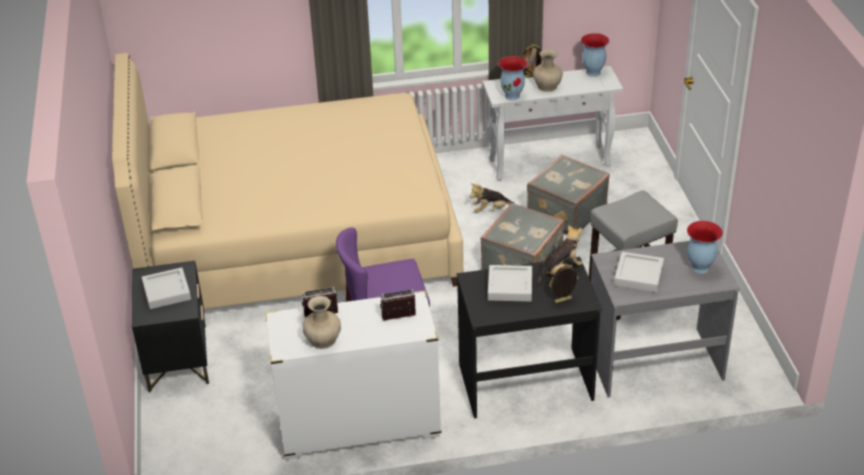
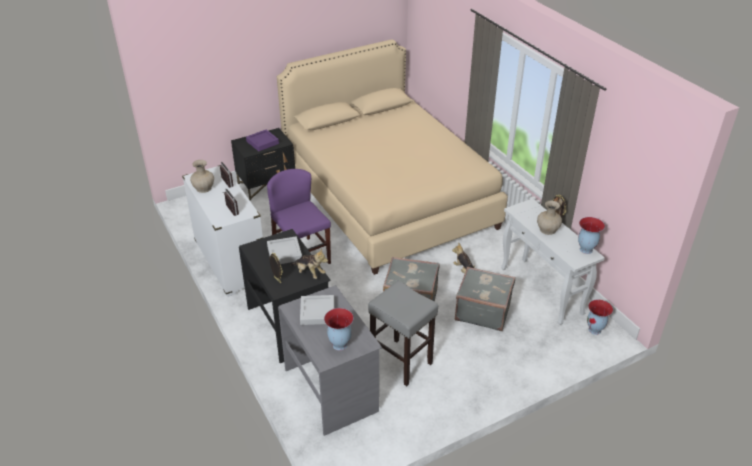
camera: 70 degrees right, 0 degrees up
(167, 292) = (262, 142): grey tray -> purple tray
(512, 96) = (521, 215): vase -> vase (595, 330)

